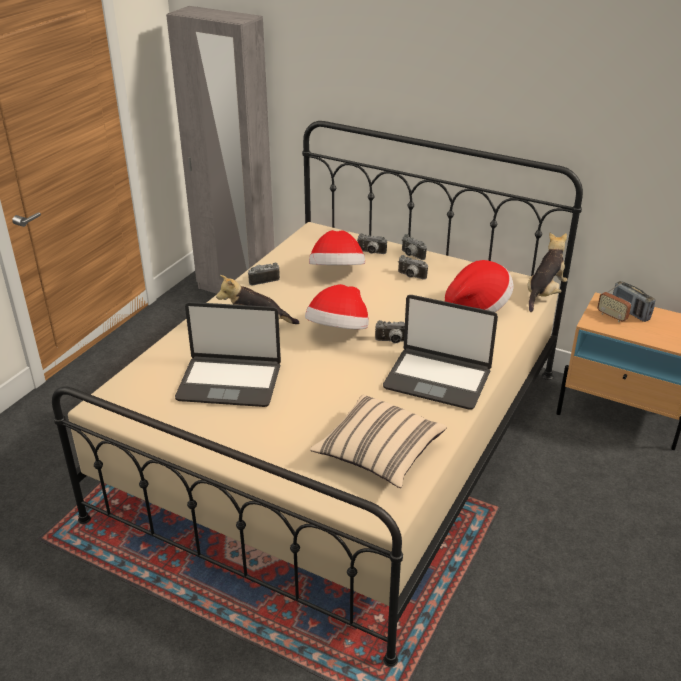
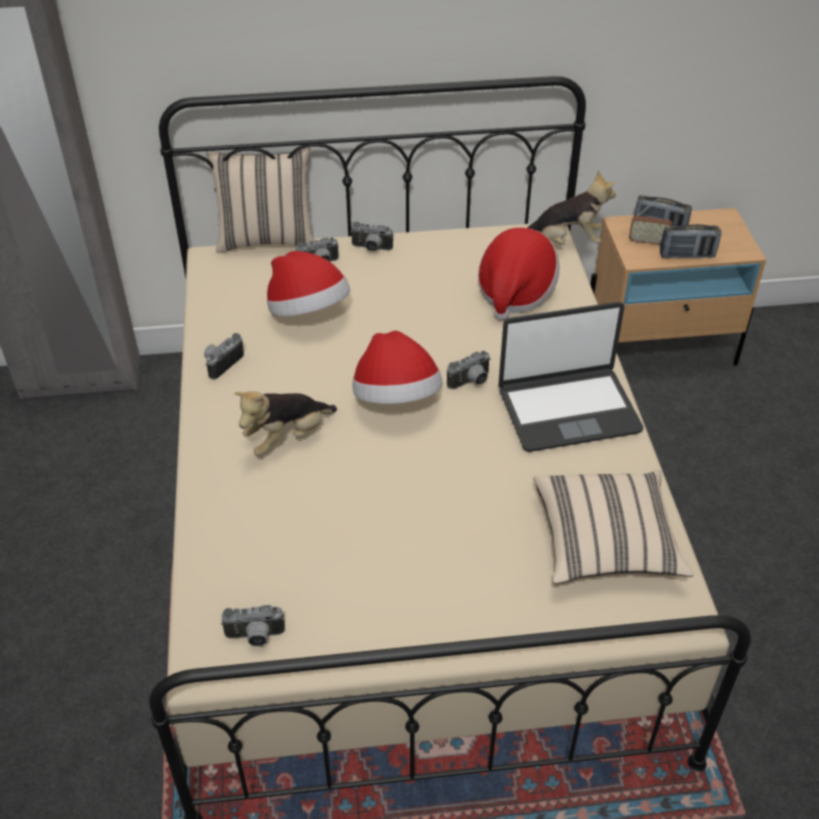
camera: 35 degrees left, 10 degrees up
(229, 382) = (339, 538): laptop -> none
(355, 231) = (267, 239): none -> beige pillow
(410, 276) = (400, 280): camera -> camera (254, 637)
(544, 294) = (565, 242): plush toy -> plush toy turned 90 degrees clockwise
(633, 333) = (687, 255): none -> radio

